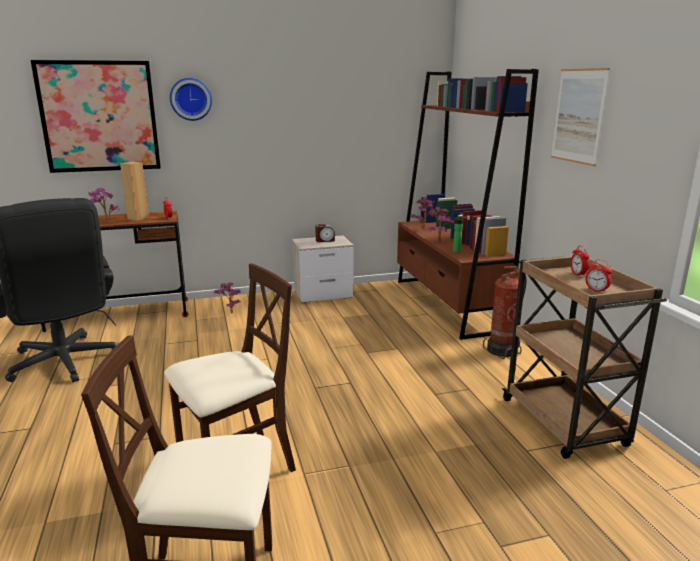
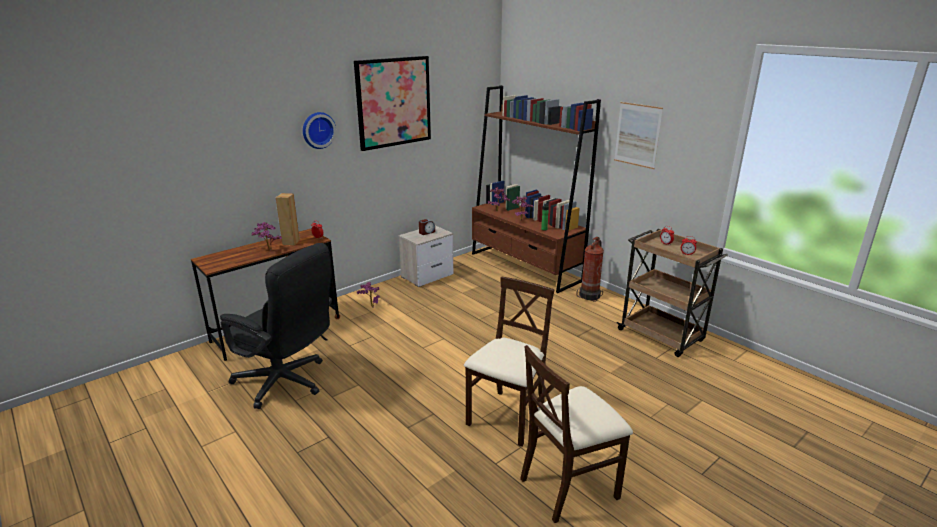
camera: 25 degrees left, 5 degrees up
(99, 116) = (243, 156): picture -> picture (393, 102)

